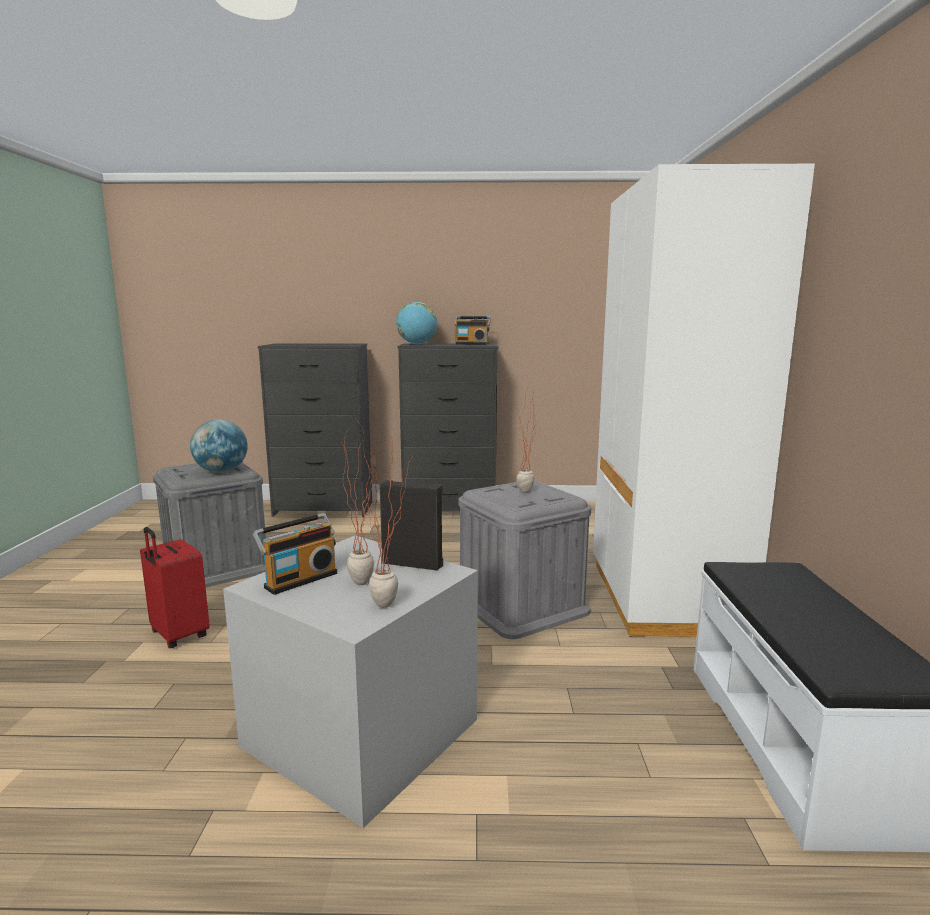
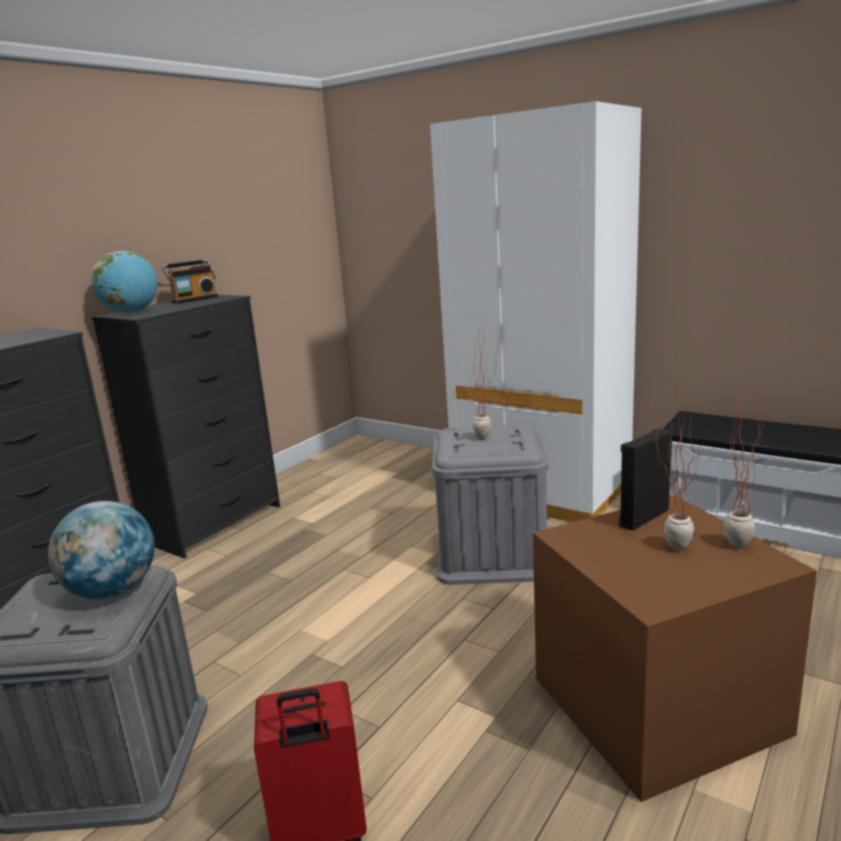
camera: 55 degrees left, 5 degrees up
(299, 579) = (649, 577): radio -> none
(361, 730) = (652, 704): grey storage box -> brown storage box

